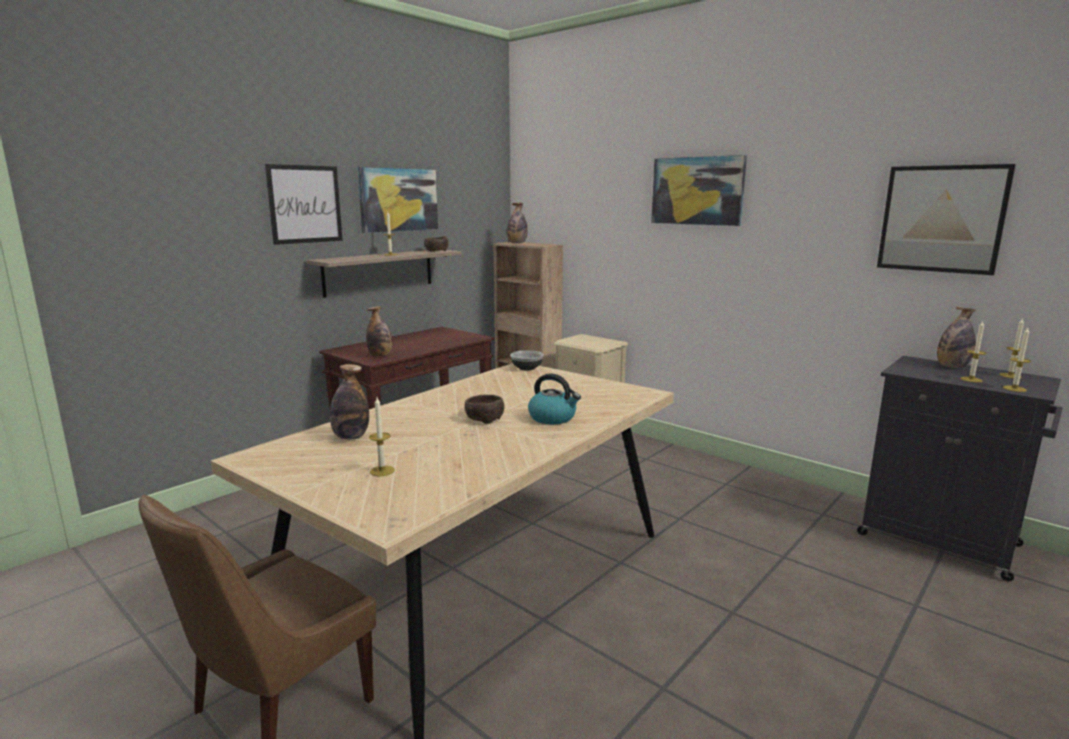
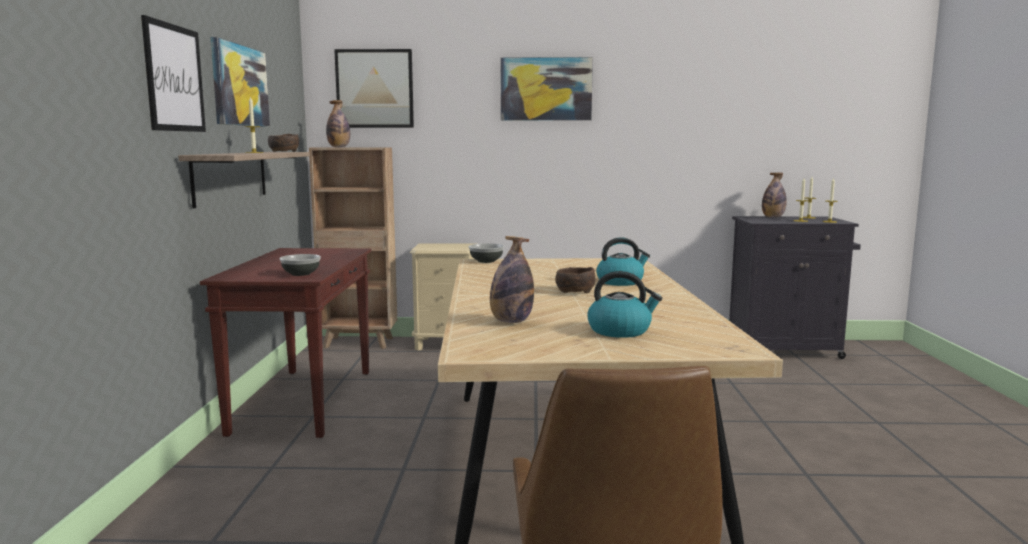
camera: 40 degrees left, 5 degrees down
(380, 356) = (301, 274): bottle -> bowl
(382, 471) = (620, 331): candle -> kettle
(941, 219) = (747, 110): picture -> picture (375, 89)

